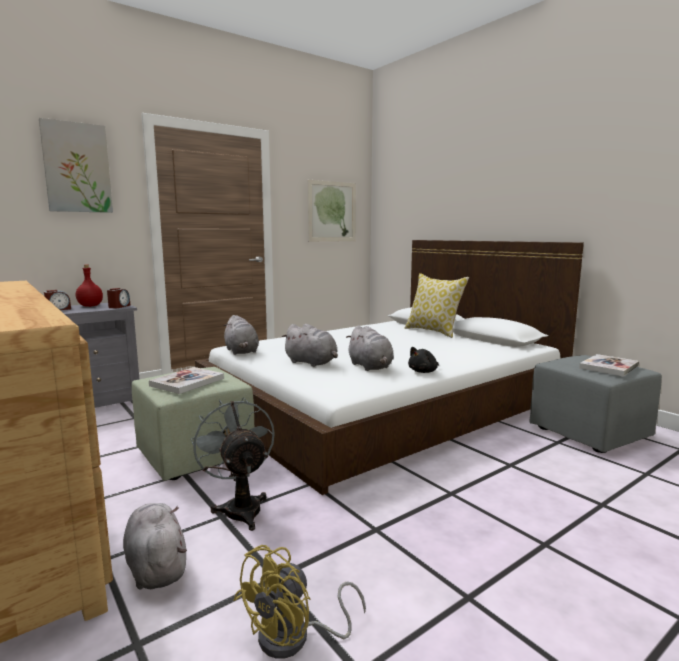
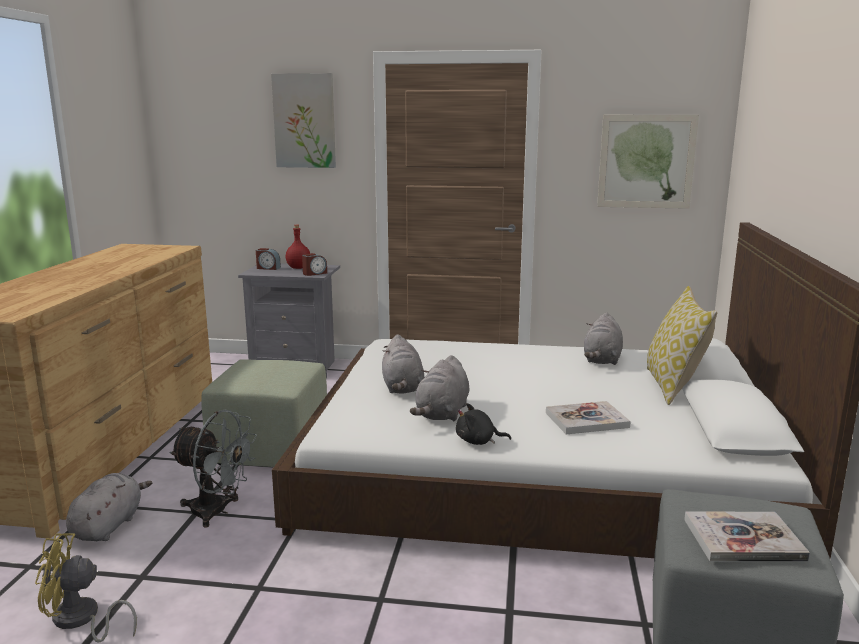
camera: 45 degrees right, 5 degrees up
(187, 382) = (254, 375): book -> book (586, 420)
(240, 507) = (217, 512): grey fan -> grey fan turned 90 degrees clockwise
(241, 352) = (380, 352): grey plush toy -> grey plush toy (602, 360)

